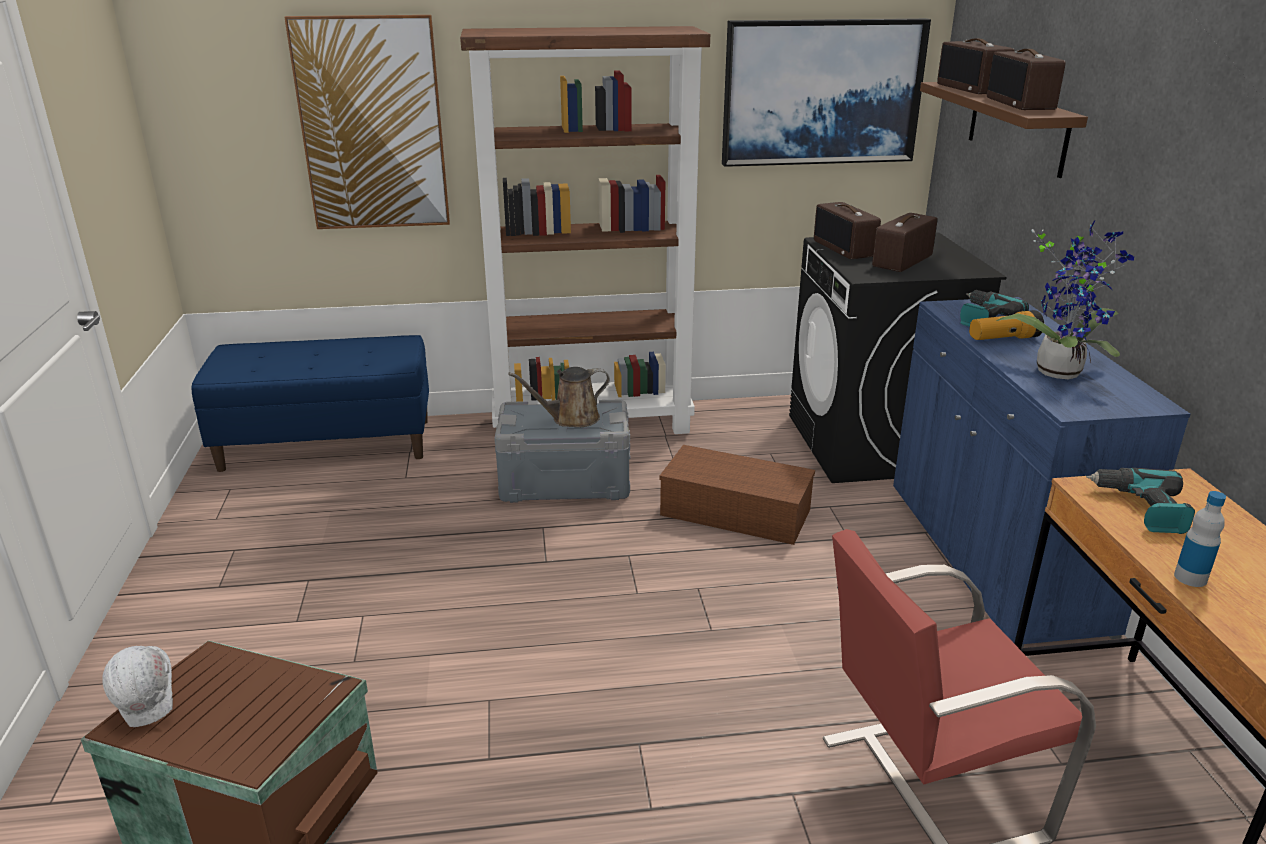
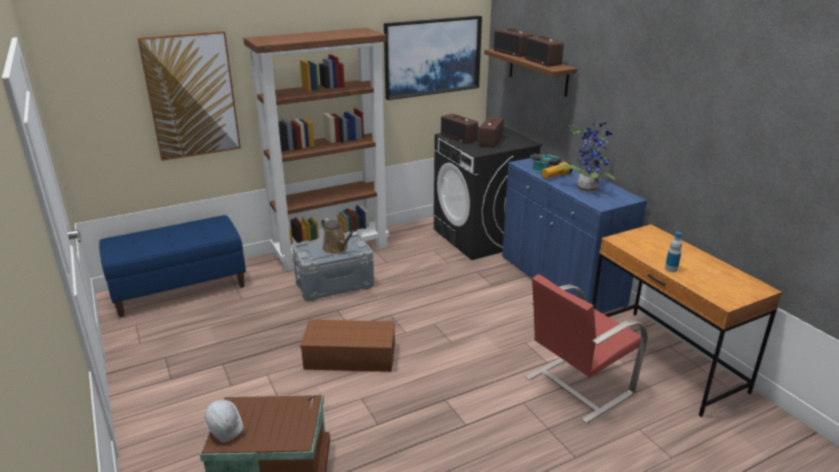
camera: 20 degrees left, 0 degrees up
(571, 419) = (336, 249): brown watering can -> brown watering can turned 90 degrees counterclockwise
(738, 512) = (433, 283): brown storage box -> brown storage box (351, 356)
(1141, 509) = (641, 244): power drill -> none

